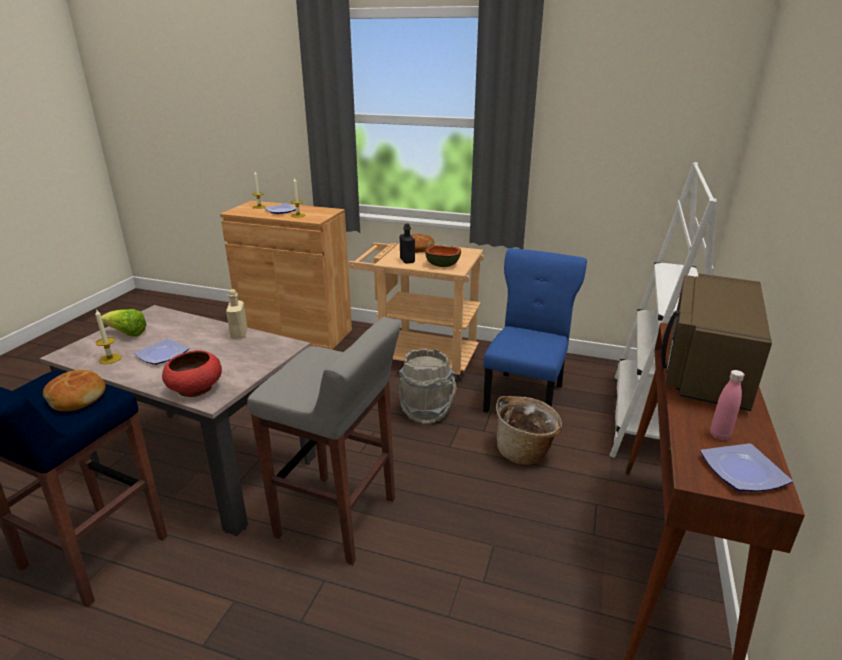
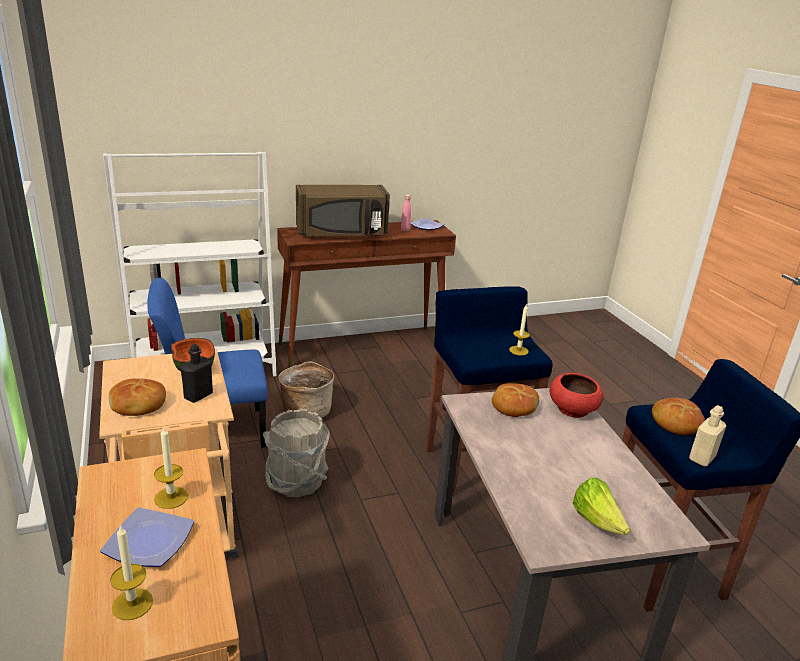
camera: 130 degrees left, 0 degrees up
(110, 359) = (630, 489): candle -> candle (518, 350)
(163, 355) = (575, 461): plate -> none
(239, 334) = (485, 441): beige bottle -> beige bottle (702, 458)
(247, 363) = (513, 406): none -> bread
(338, 518) = (474, 465): grey stool -> blue stool

